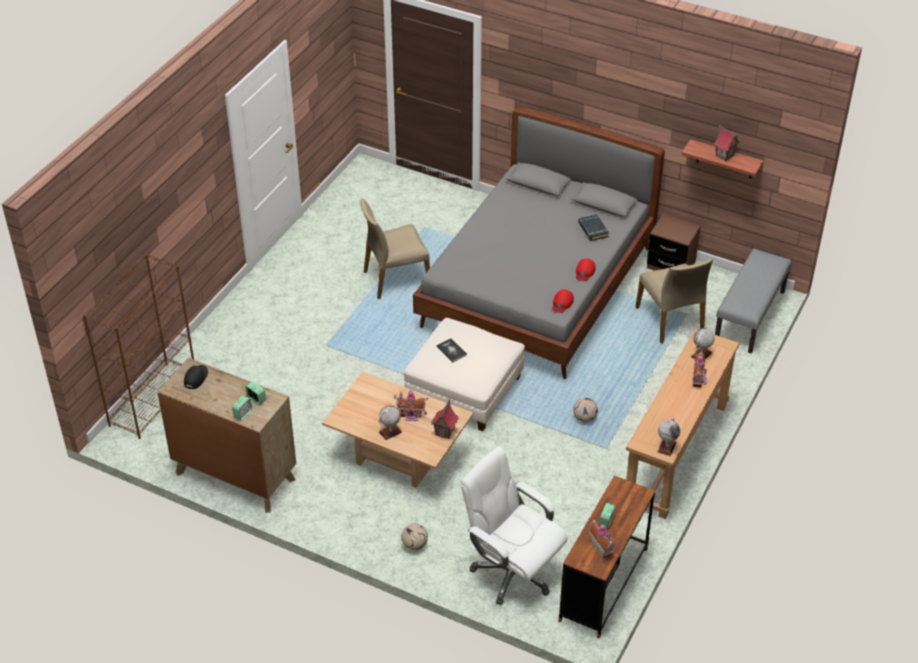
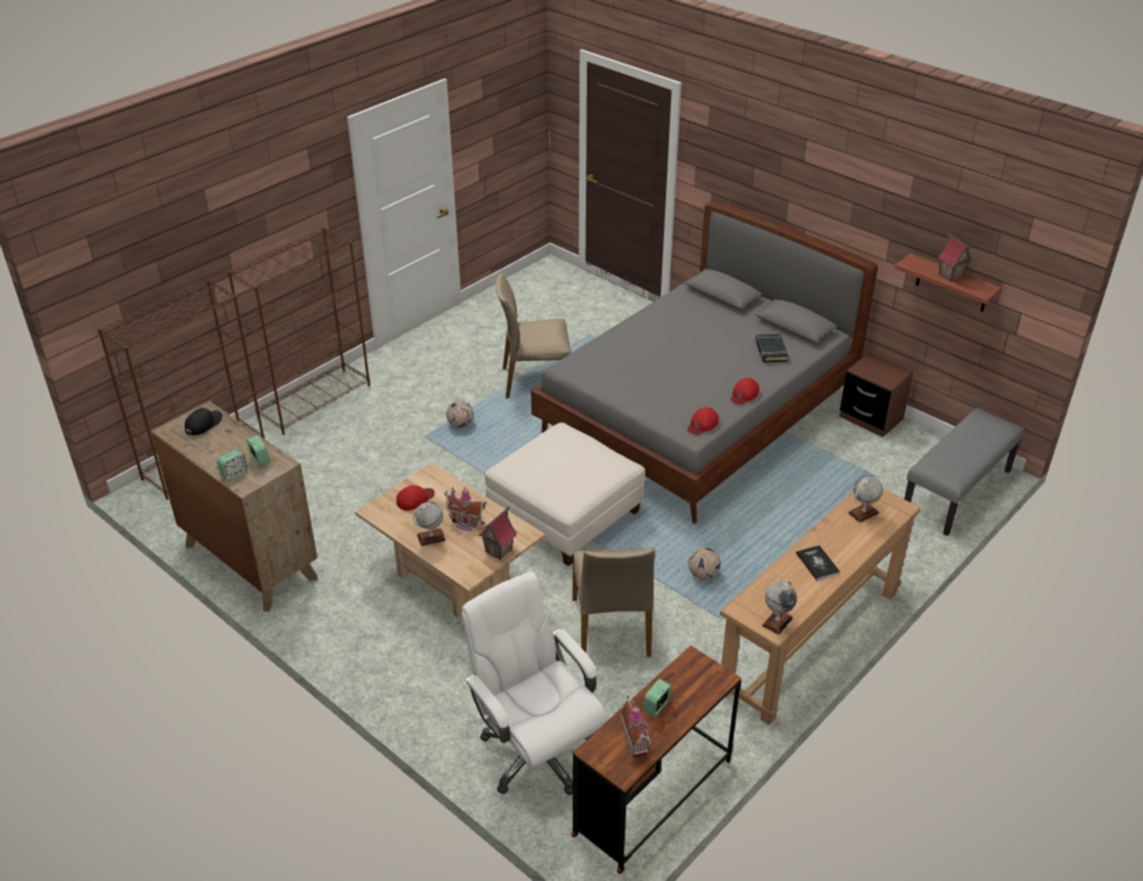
camera: 15 degrees right, 5 degrees down
(219, 329) = (315, 400): none -> brown bookcase
(364, 404) = (415, 499): none -> red cap
(414, 544) = (424, 688): football -> football (460, 425)
(451, 351) = (550, 458): book -> book (817, 563)
(670, 320) = (851, 480): beige chair -> beige chair (612, 627)
(699, 380) = (851, 543): toy house -> none

